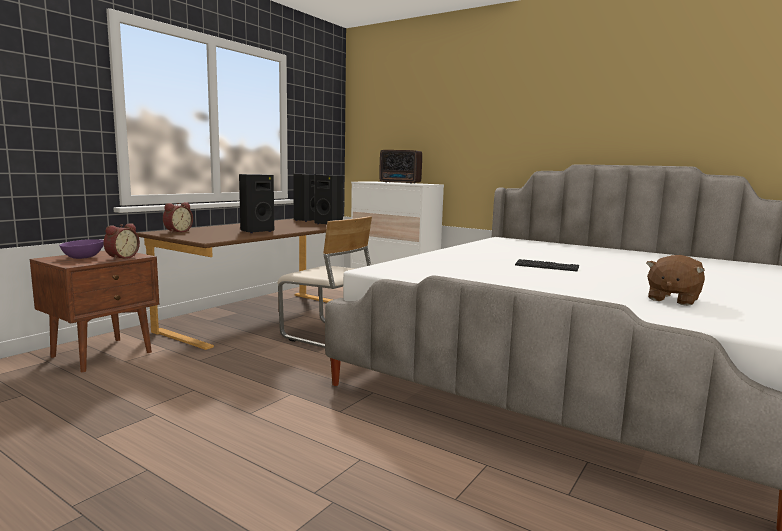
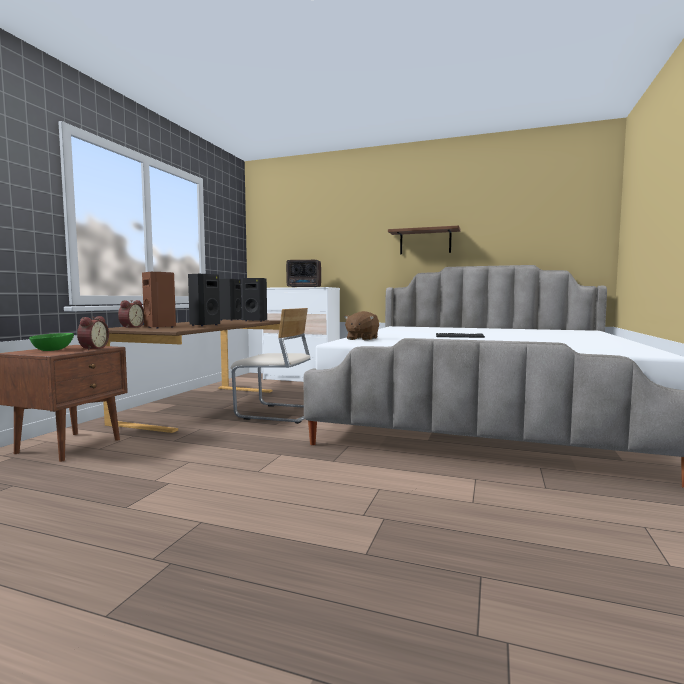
camera: 15 degrees left, 5 degrees down
(83, 257) = (53, 350): purple bowl -> green bowl
(205, 233) = (161, 327): none -> brown speaker
(550, 130) = (425, 242): none -> brown shelf
(672, 299) = (571, 345): brown plush toy -> brown plush toy (362, 339)

